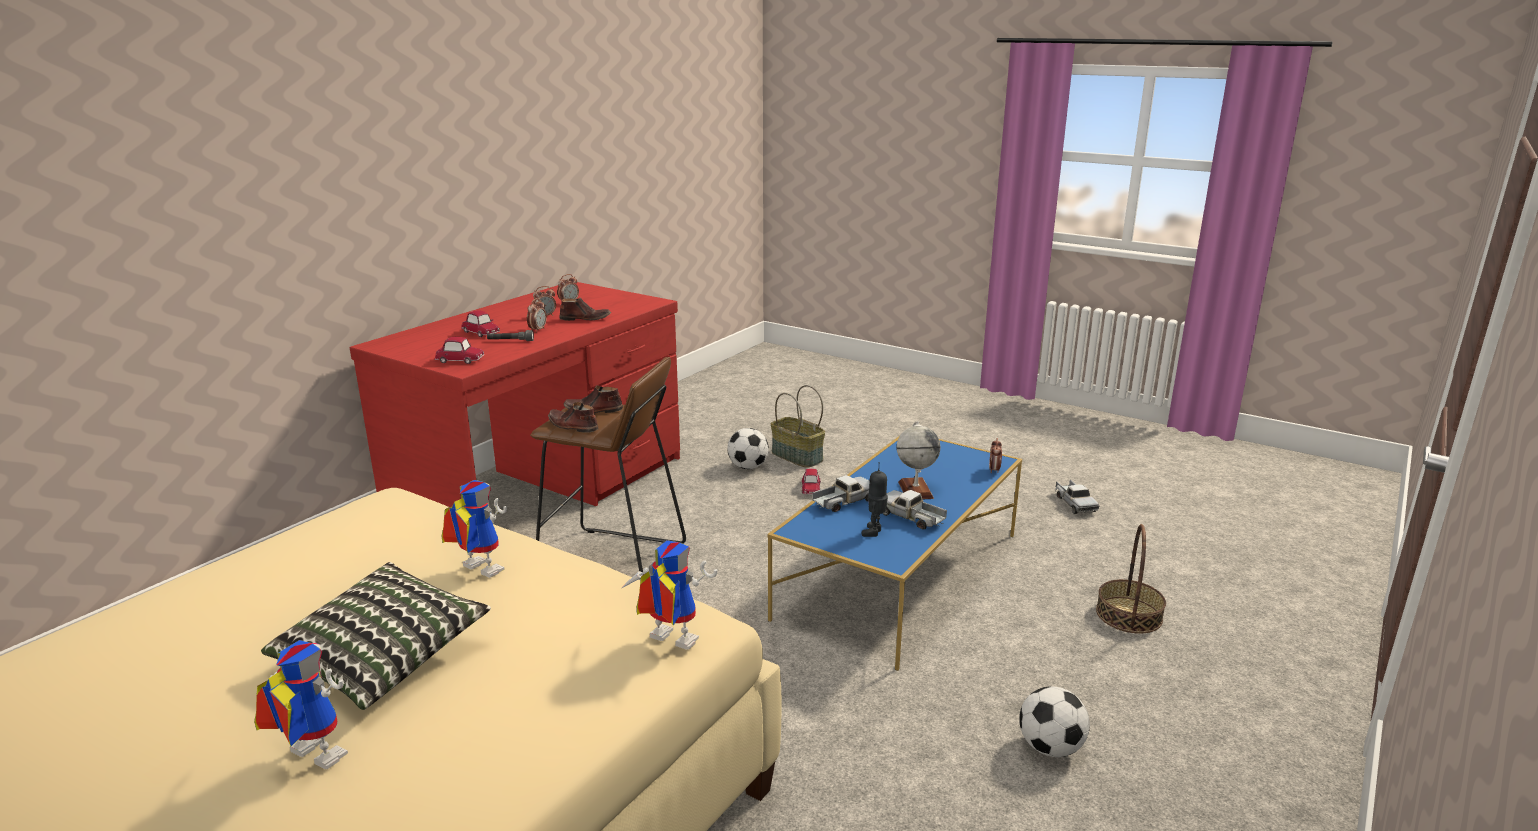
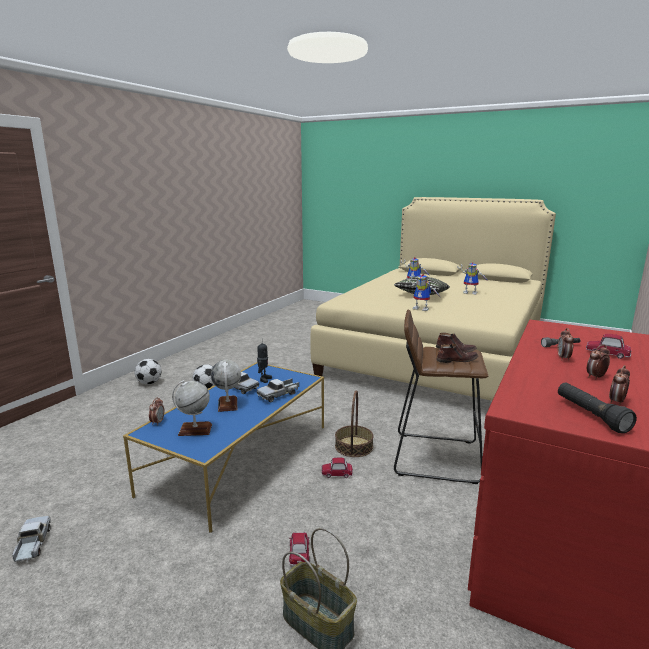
camera: 175 degrees right, 5 degrees down
(460, 360) = (560, 329): toy car -> toy car (337, 473)
(585, 319) = (545, 374): brown shoe -> none
(605, 298) = (590, 415): none -> black flashlight
(666, 642) = (343, 298): toy robot -> toy robot (471, 293)
(748, 467) = (376, 592): football -> football (149, 383)
(939, 461) = (195, 430): none -> globe
(1128, 615) = (113, 440): basket -> basket (354, 446)

